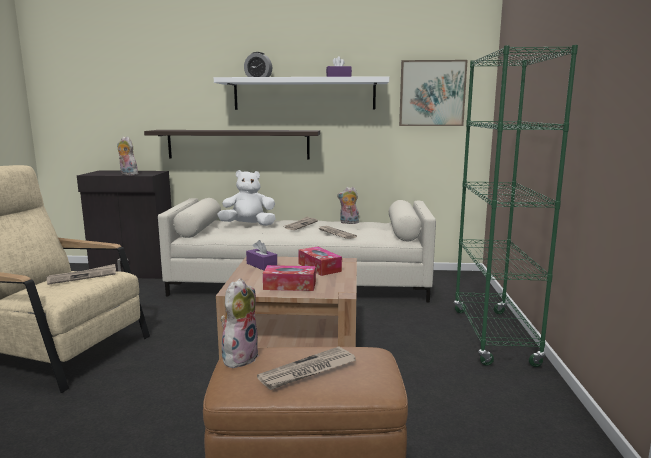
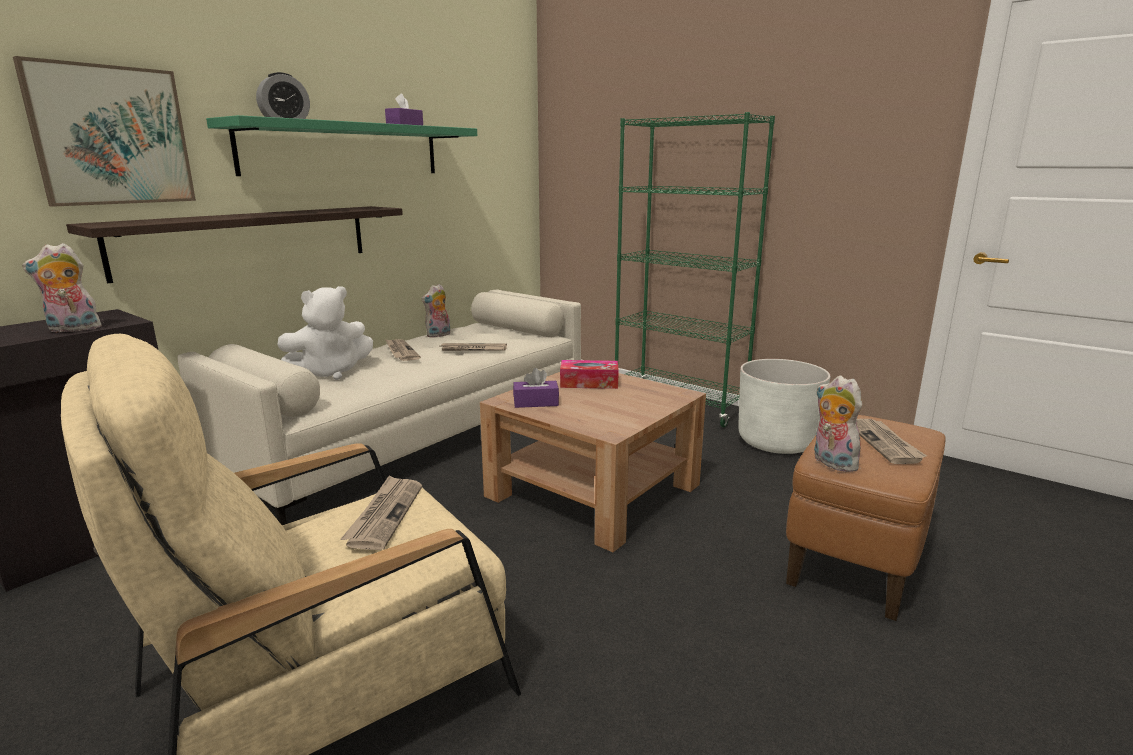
camera: 55 degrees left, 5 degrees up
(248, 225) = (330, 372): white plush toy -> white plush toy turned 150 degrees counterclockwise
(290, 285) = (632, 406): tissue box -> none
(304, 94) = (345, 150): white shelf -> green shelf
(432, 93) = (488, 151): picture -> picture (111, 136)
(499, 396) = (776, 441): none -> white planter

